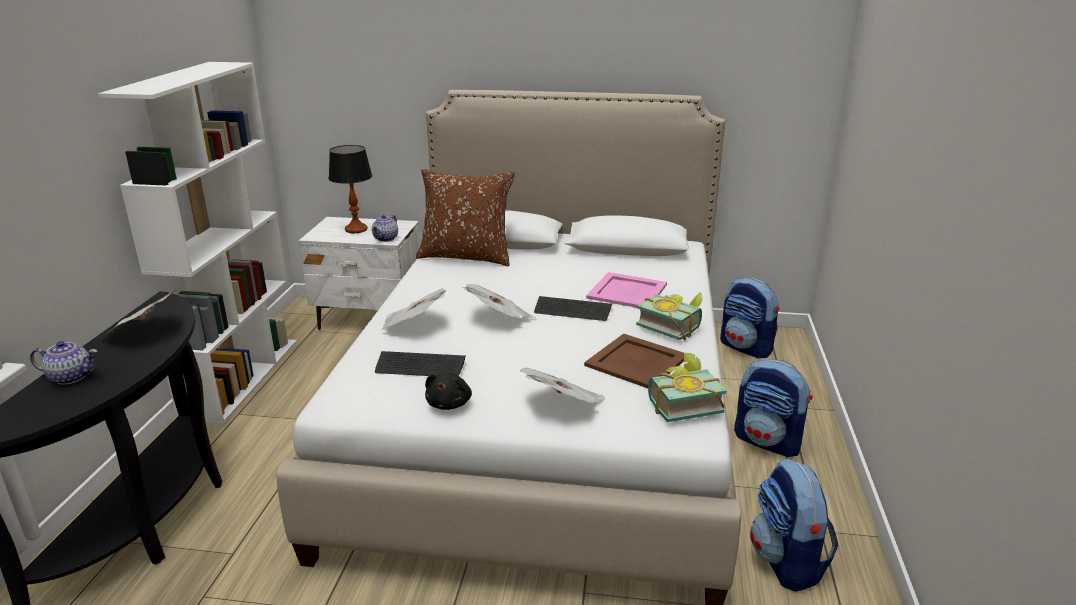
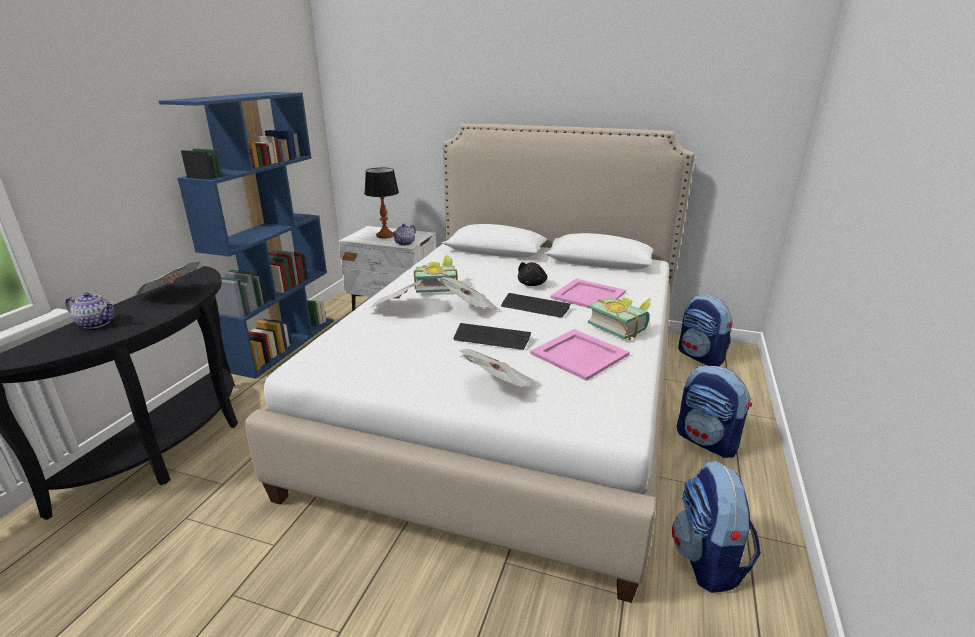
camera: 10 degrees right, 0 degrees up
(241, 378) = (283, 344): white bookcase -> blue bookcase
(420, 366) = (386, 341): keyboard -> keyboard (491, 338)
(449, 403) = (398, 375): black plush toy -> black plush toy (532, 284)
(466, 257) = (461, 259): brown pillow -> none
(635, 361) = (578, 354): brown tray -> pink tray
(681, 404) = (611, 397): book -> book (436, 286)

